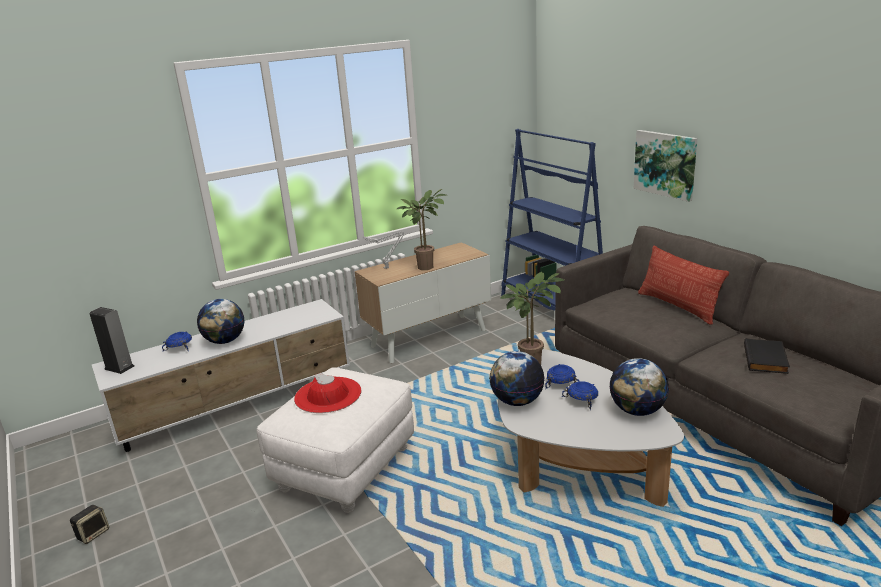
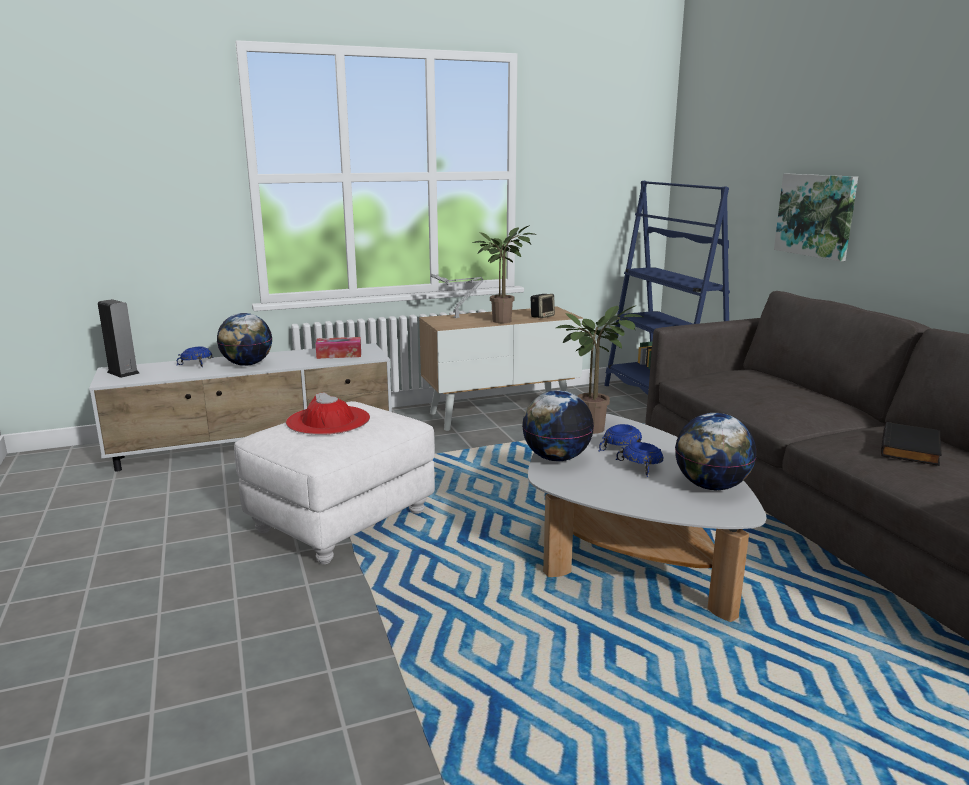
camera: 10 degrees right, 5 degrees down
(93, 533) = (36, 539): speaker -> speaker (542, 316)
(298, 317) = (339, 354): none -> tissue box
(678, 306) = (807, 389): pillow -> none

